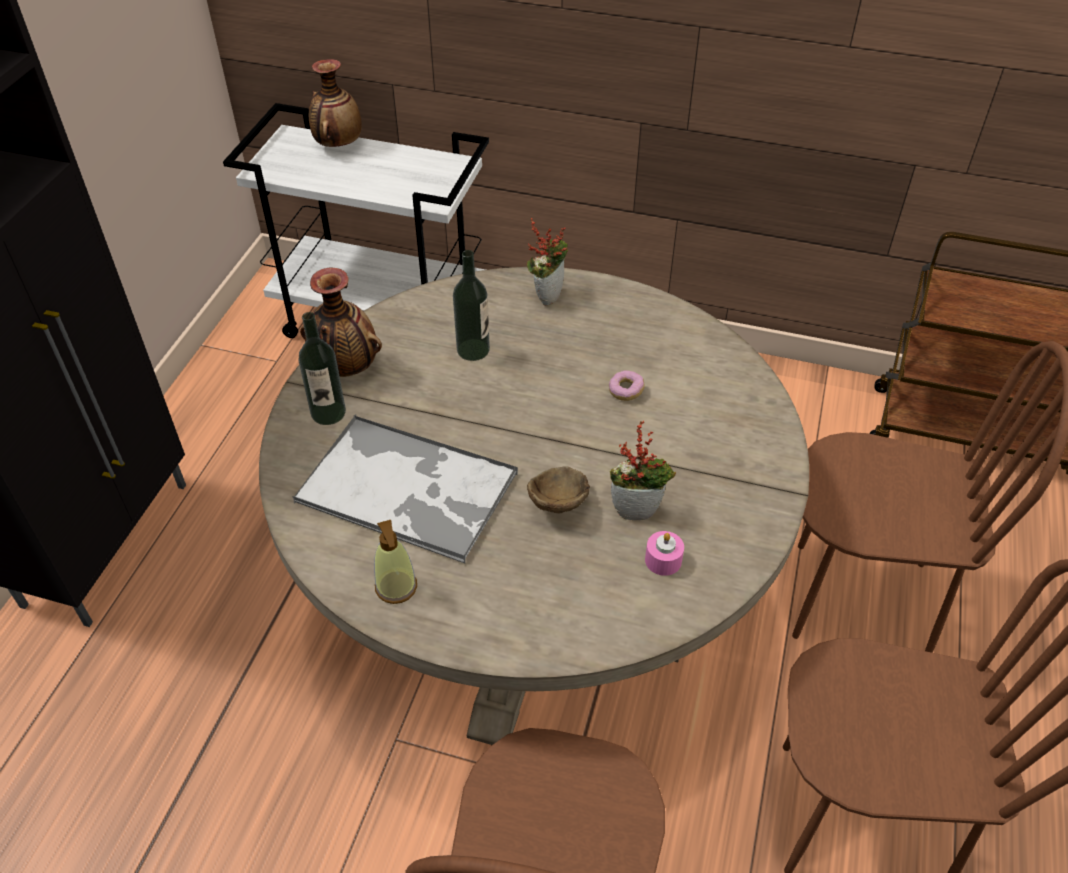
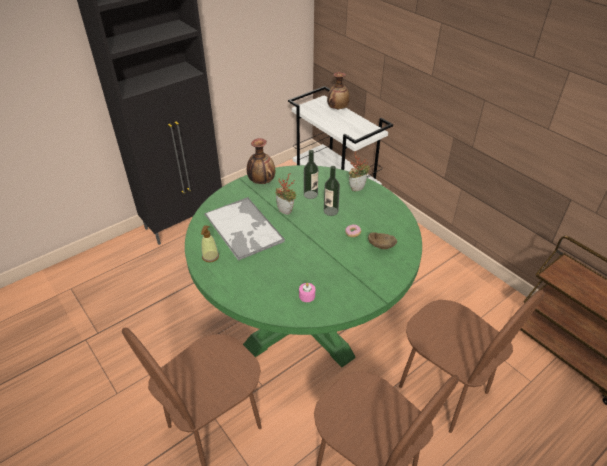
camera: 35 degrees right, 5 degrees down
(328, 412) = (242, 193): bottle -> bottle (330, 211)
(533, 609) = (303, 317): beige dining table -> green dining table
(560, 501) = (290, 258): brown bowl -> brown bowl (382, 246)
(637, 509) = (315, 274): potted plant -> potted plant (286, 210)

